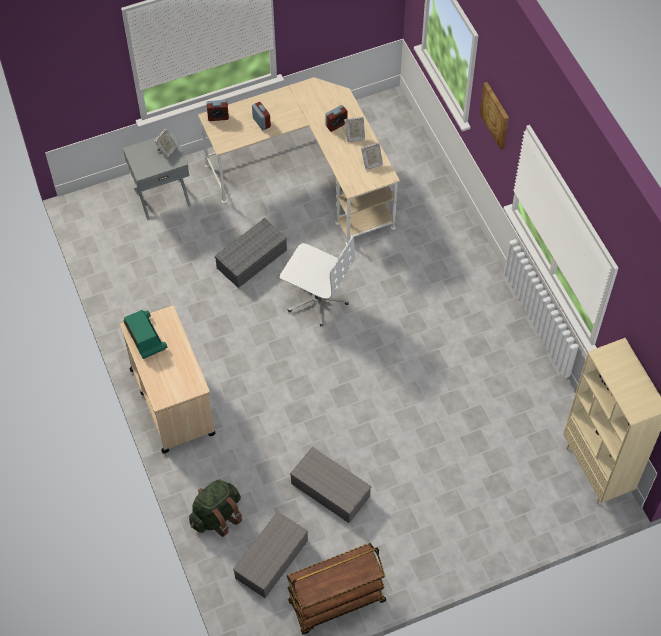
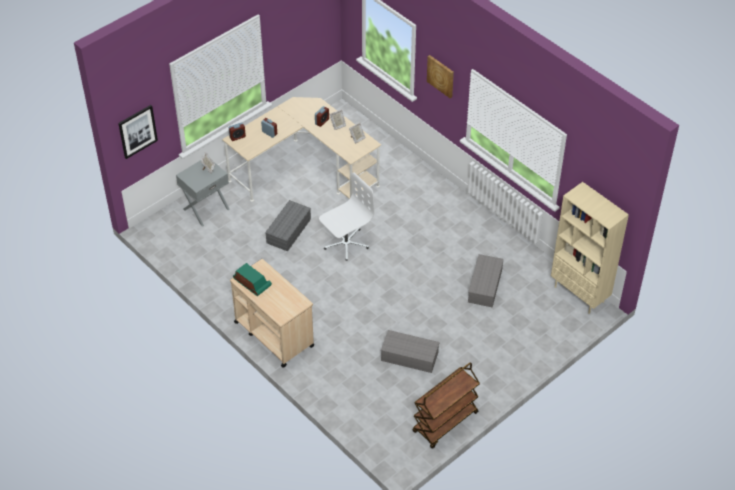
camera: 20 degrees left, 10 degrees down
(69, 85) = (137, 131): none -> picture
(217, 516) = (338, 395): green backpack -> none
(271, 560) = (389, 411): grey storage box -> grey storage box (485, 286)
(317, 299) = (345, 243): white office chair -> white office chair turned 45 degrees counterclockwise

